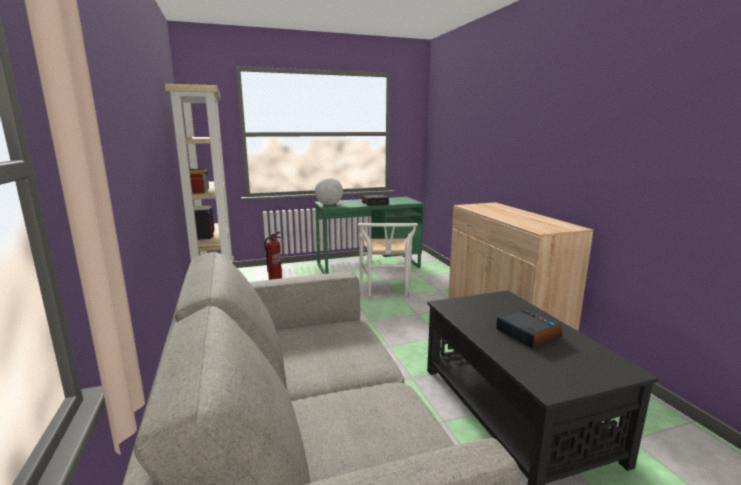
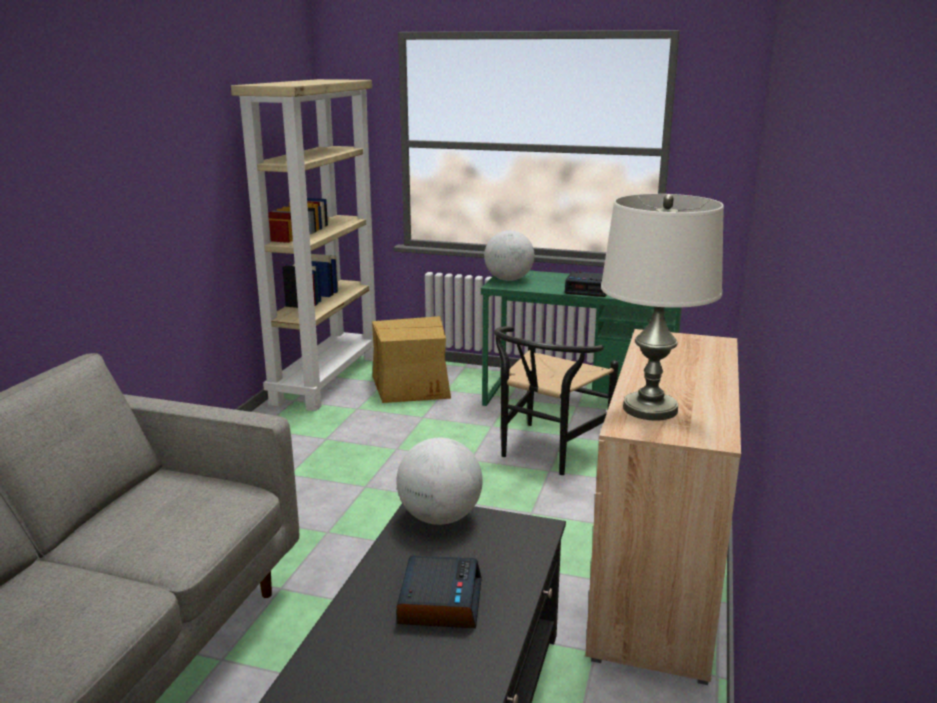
camera: 35 degrees right, 5 degrees up
(275, 278) = (413, 385): fire extinguisher -> cardboard box
(386, 289) = (546, 453): white chair -> black chair
(460, 304) = (439, 517): none -> globe
(531, 224) = (649, 409): none -> white table lamp

